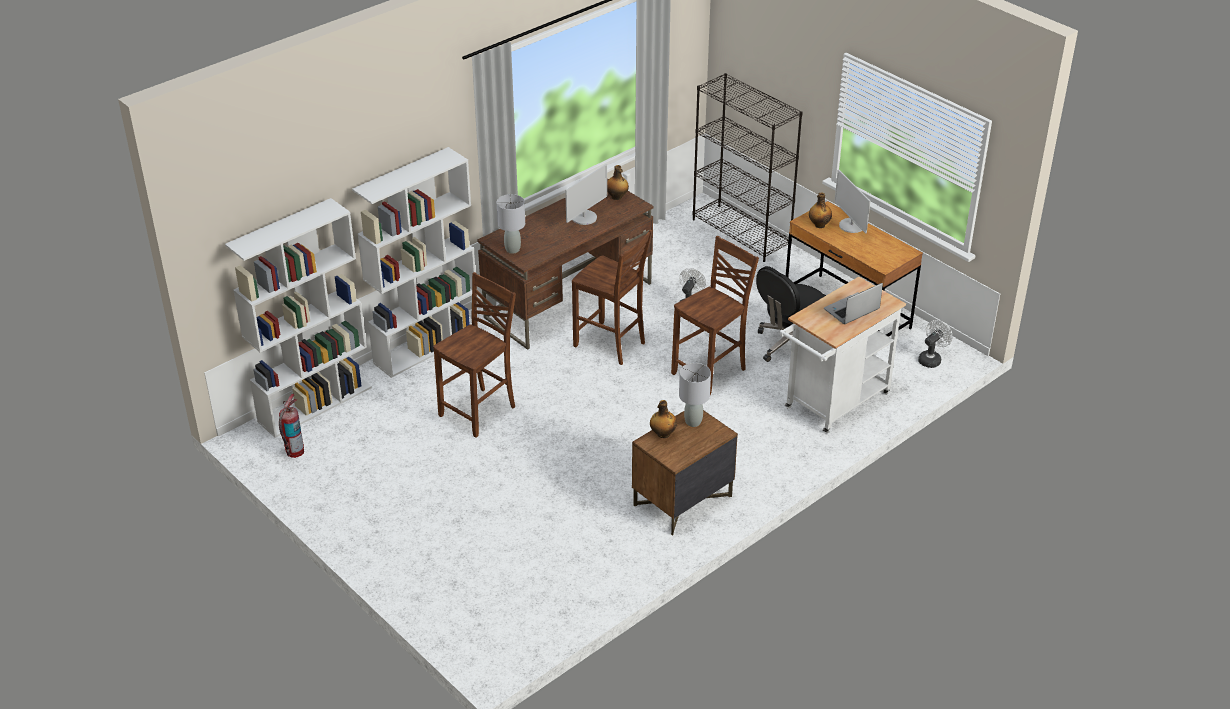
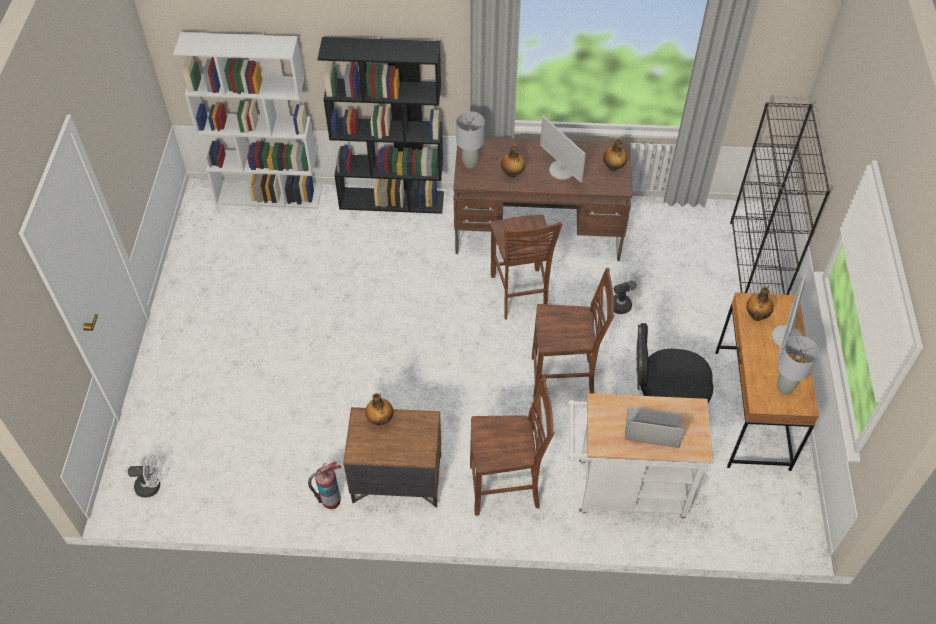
camera: 45 degrees right, 15 degrees up
(294, 452) = (212, 225): fire extinguisher -> fire extinguisher (330, 500)
(427, 347) = (392, 200): white bookcase -> black bookcase
(480, 411) = (359, 283): brown chair -> brown chair (506, 488)
(552, 239) = (512, 174): none -> bottle
(584, 217) = (562, 170): monitor -> monitor turned 60 degrees clockwise
(693, 422) = (416, 427): grey table lamp -> grey table lamp (784, 387)
(931, 359) = (769, 516): white fan -> white fan (152, 486)

